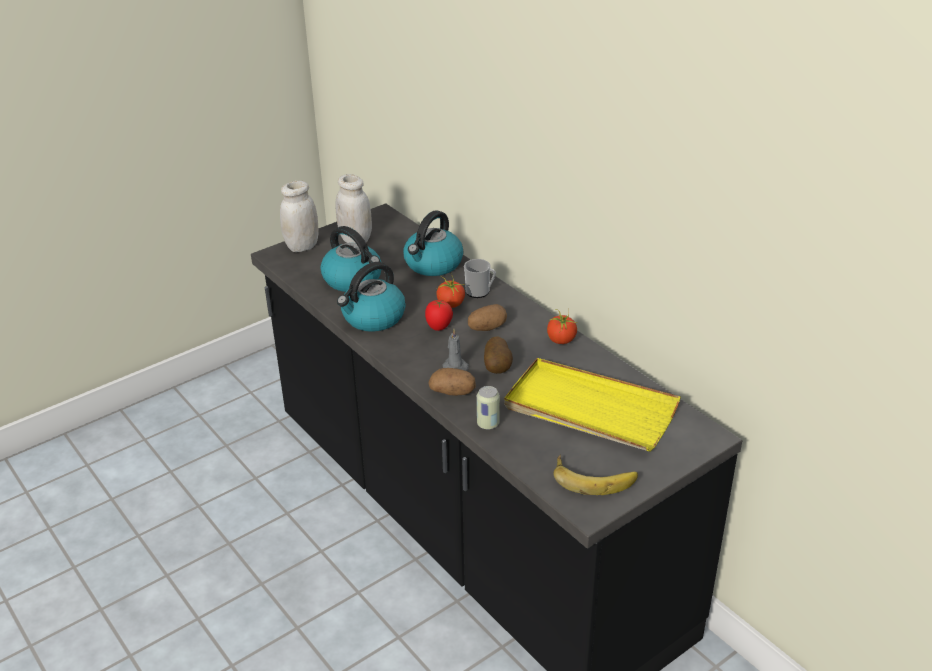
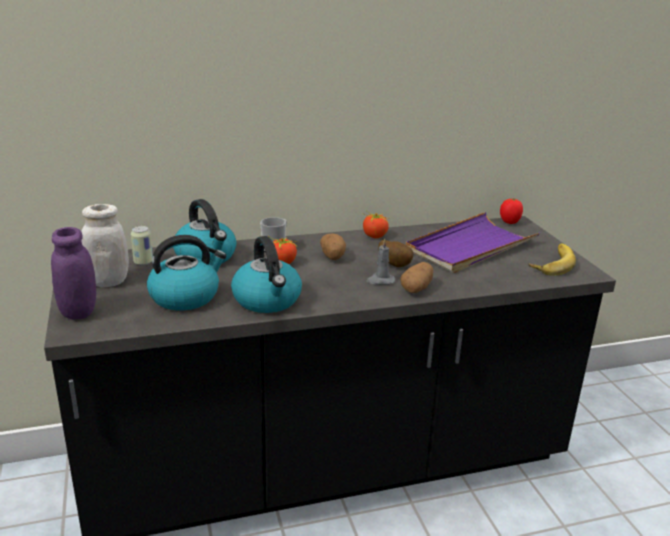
camera: 70 degrees left, 10 degrees down
(302, 246) = (78, 312): white jar -> purple jar
(439, 327) = (314, 275): tomato -> tomato (509, 223)
(488, 424) = (470, 284): can -> can (143, 262)
(589, 409) = (470, 247): yellow tray -> purple tray

